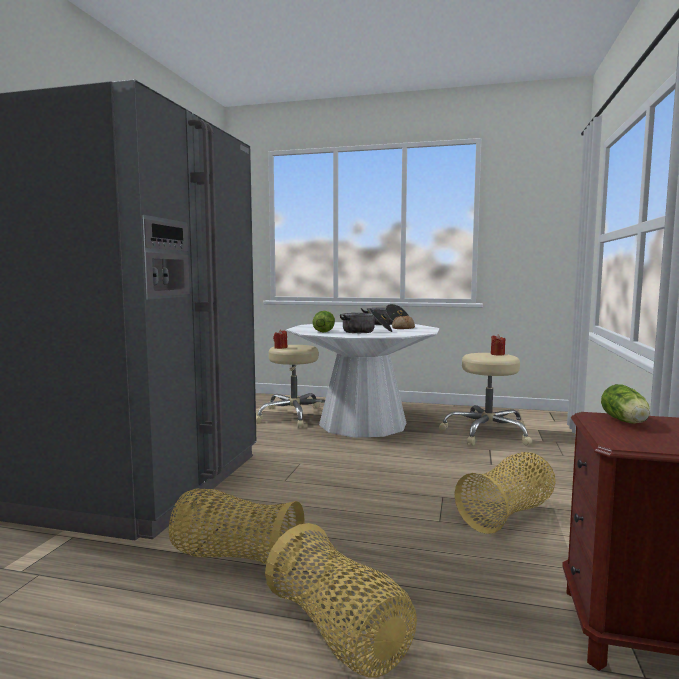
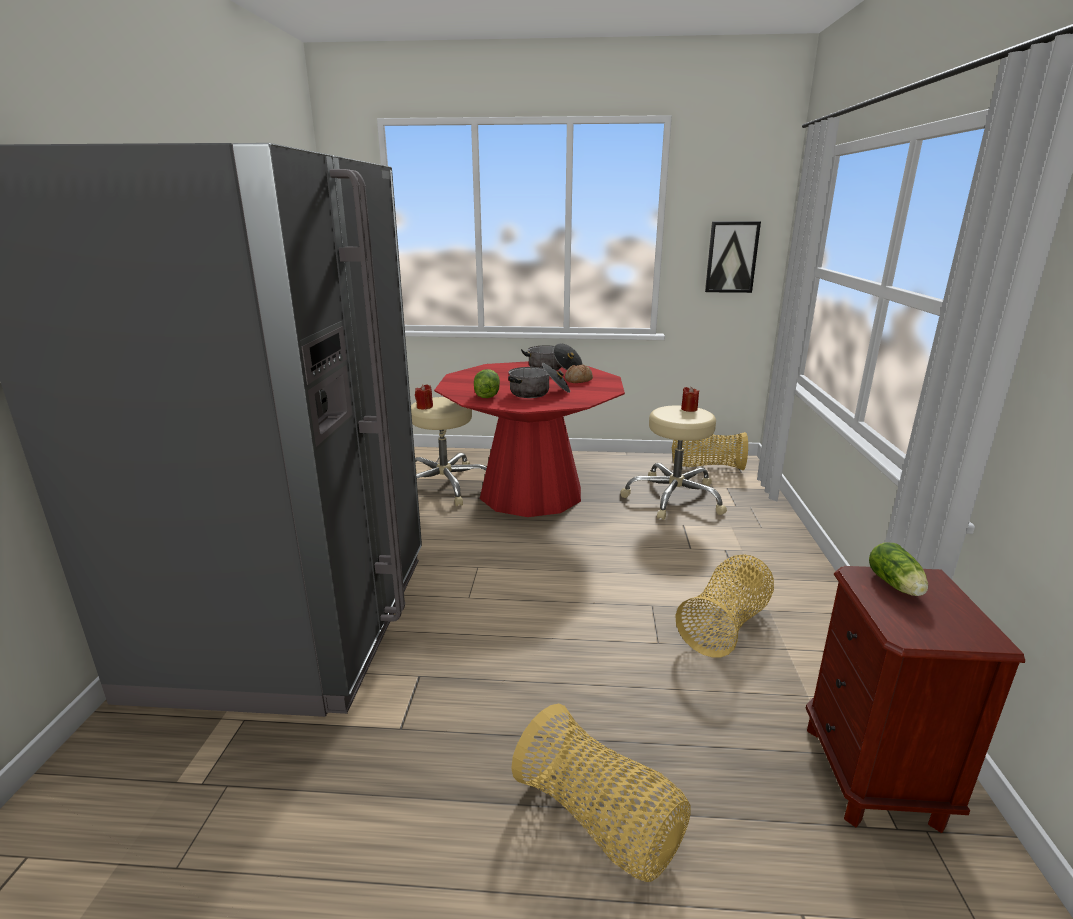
camera: 10 degrees left, 15 degrees up
(235, 558) = (453, 728): basket -> basket (706, 466)
(363, 424) = (531, 493): white dining table -> red dining table
(536, 240) = (731, 257): none -> picture

